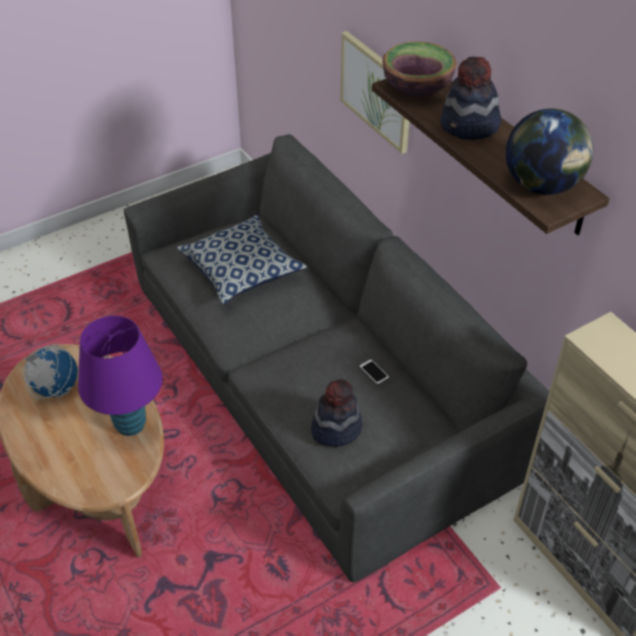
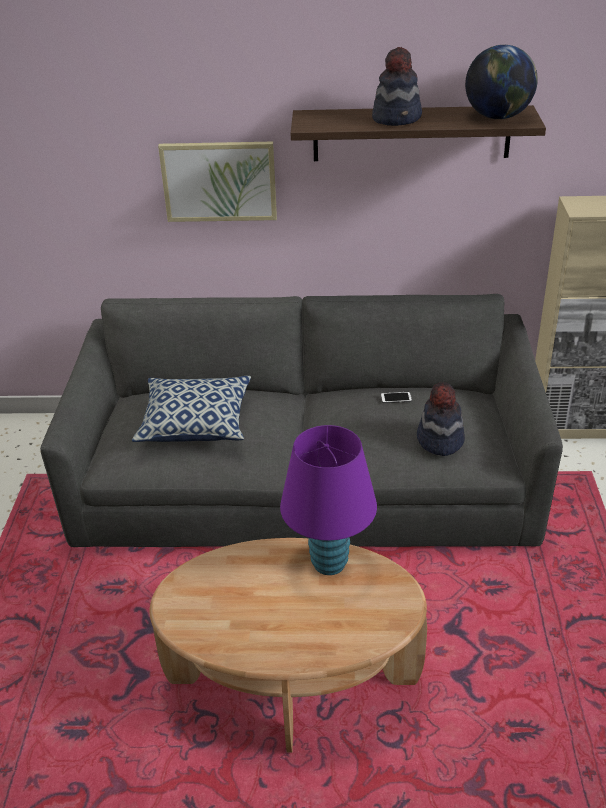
camera: 55 degrees left, 10 degrees down
(55, 388) = (226, 604): globe -> none
(416, 88) = (322, 121): bowl -> none

